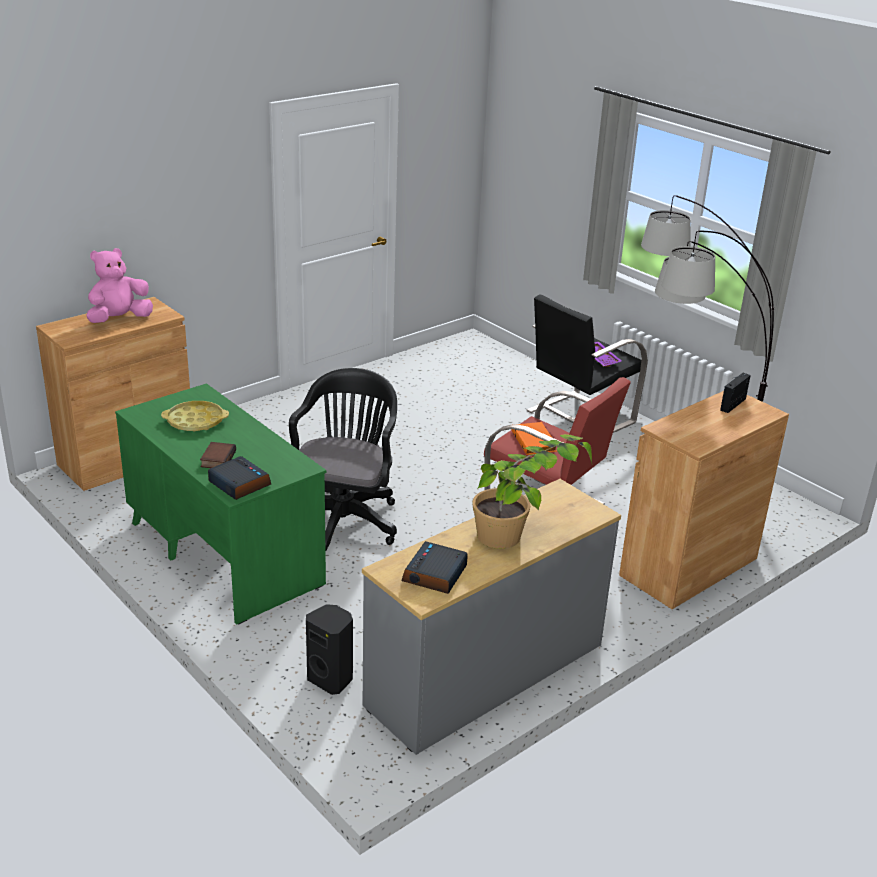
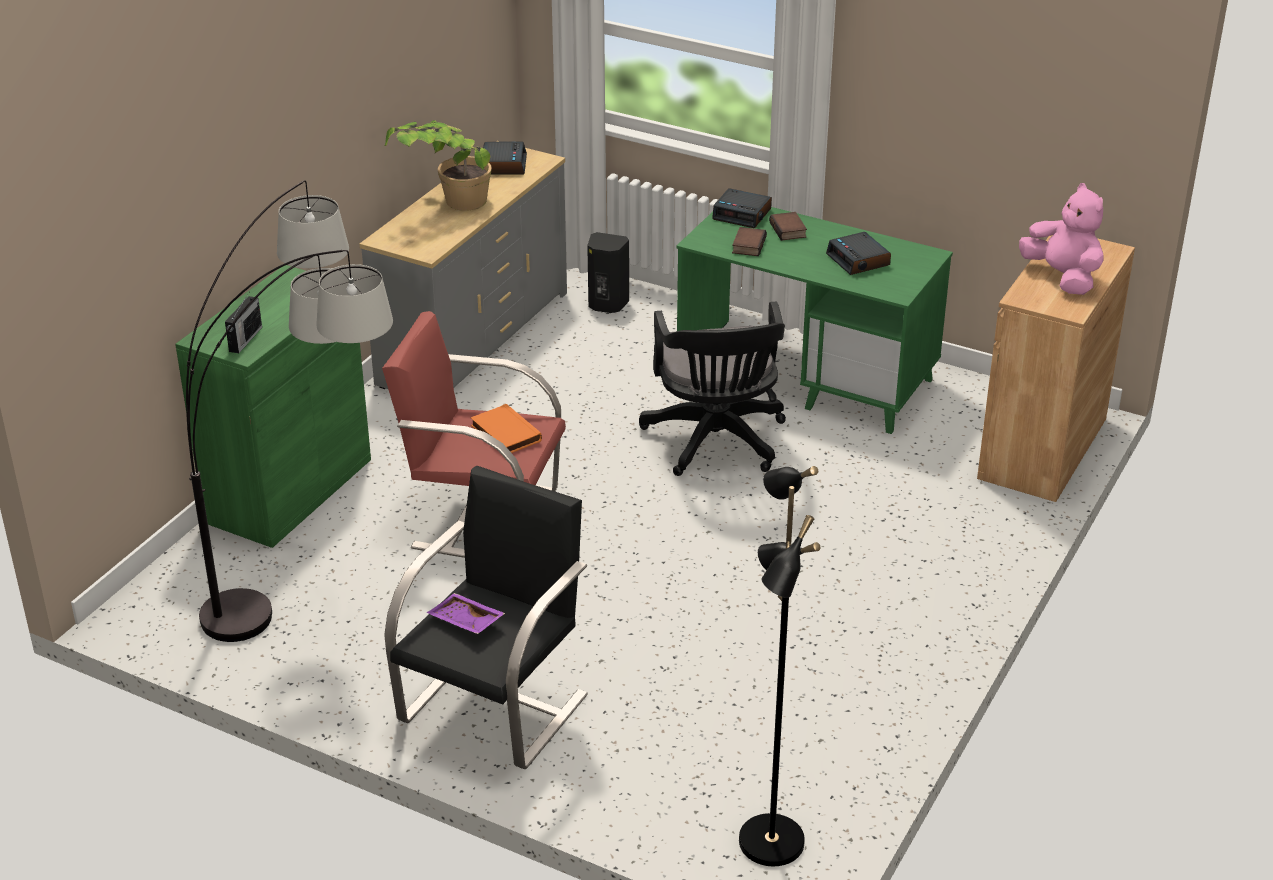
camera: 160 degrees right, 5 degrees up
(119, 319) = (1062, 278): pink plush toy -> pink plush toy turned 60 degrees counterclockwise
(195, 421) = (859, 260): yellow tray -> alarm clock
(267, 454) = (747, 245): none -> book
(473, 348) = (769, 841): none -> black floor lamp
(689, 567) = (289, 490): brown cabinet -> green cabinet

